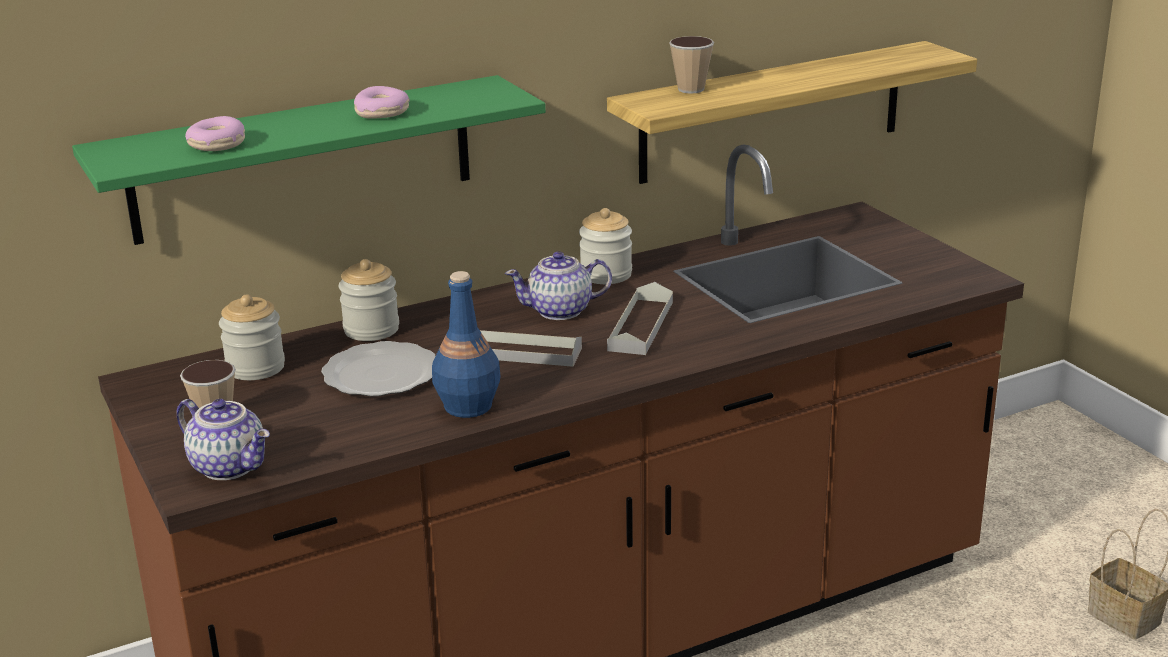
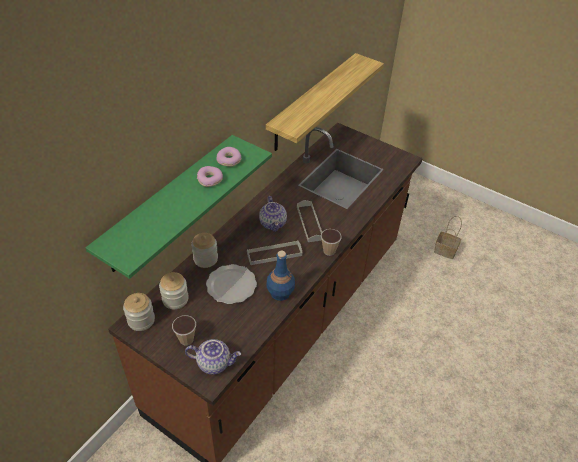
camera: 30 degrees left, 20 degrees up
(217, 145) = (158, 227): donut -> donut (229, 160)
(561, 311) = (273, 223): teapot -> teapot turned 60 degrees counterclockwise
(606, 274) = (274, 195): jar -> jar (141, 320)
(691, 89) = (295, 110): cup -> cup (329, 251)

